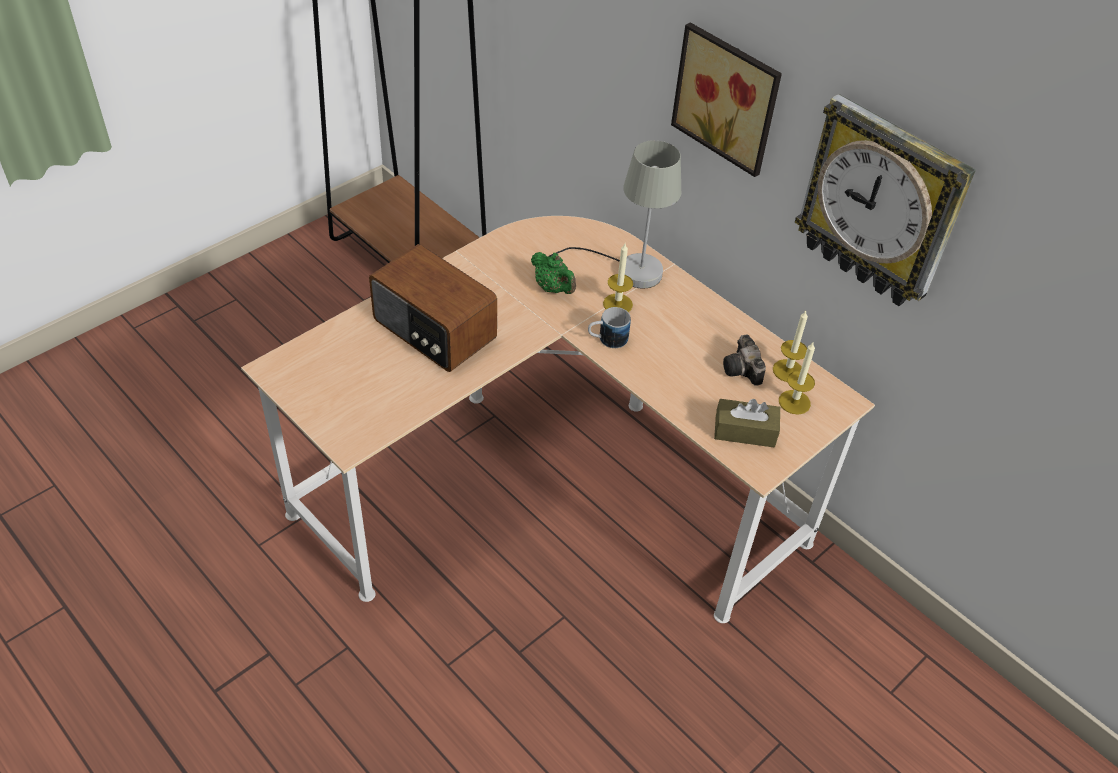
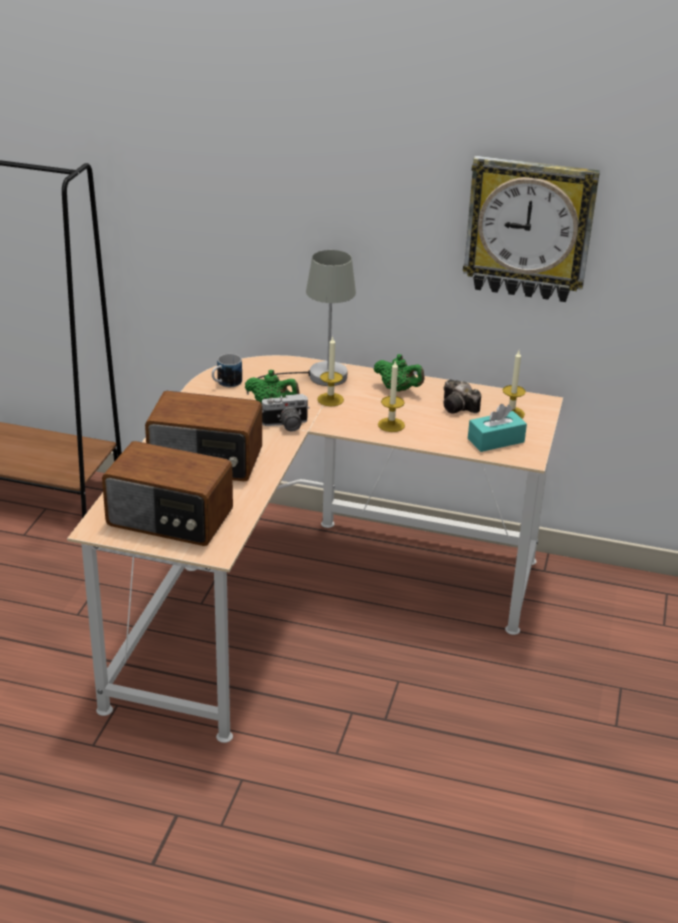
camera: 30 degrees left, 15 degrees down
(342, 386) = (170, 519): none -> radio
(545, 319) = (286, 425): none -> camera
(607, 339) = (345, 422): mug -> mug (225, 383)
(699, 319) = (398, 389): none -> green teapot
(728, 97) = (374, 195): picture -> none
(744, 431) = (496, 440): brown tissue box -> turquoise tissue box
(788, 371) = (489, 398): candle -> candle (391, 425)

